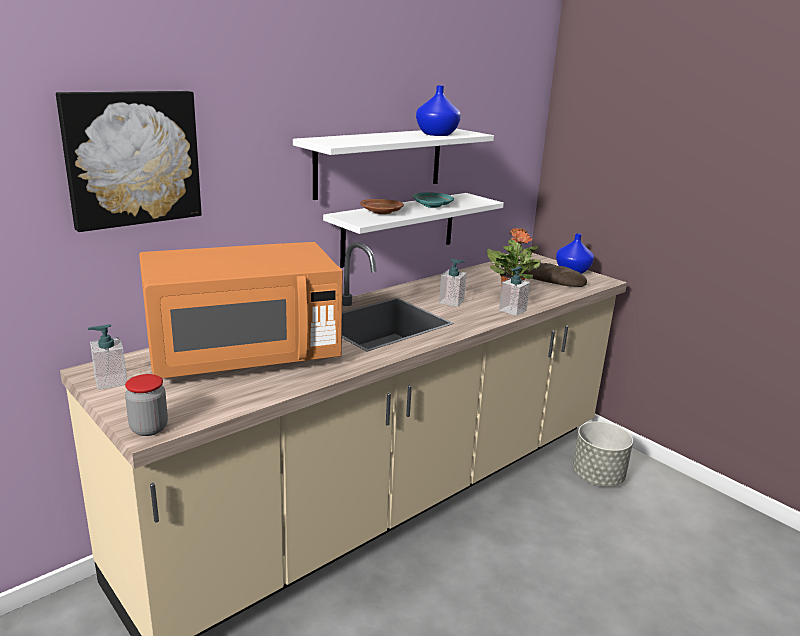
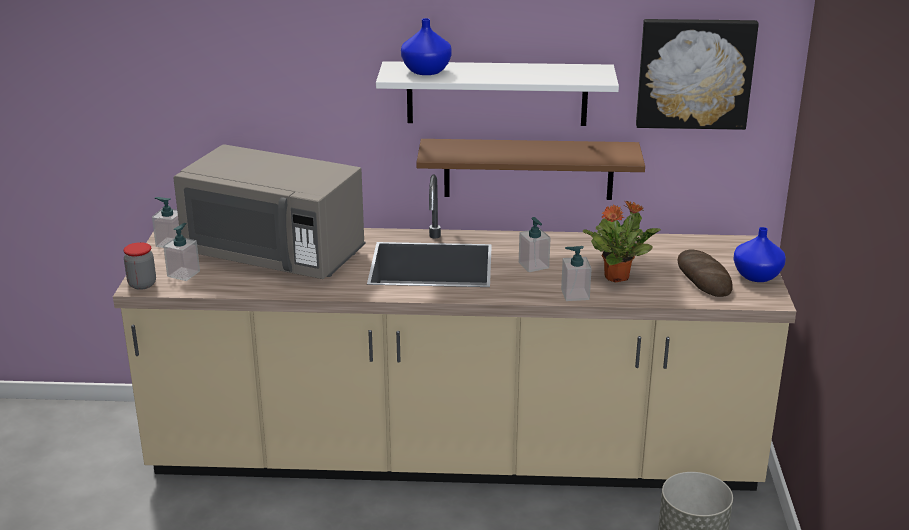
camera: 45 degrees right, 5 degrees up
(132, 158) = (223, 66): picture -> picture (694, 73)
(179, 402) = (183, 274): none -> soap dispenser
(244, 356) = (275, 255): orange microwave -> grey microwave
(382, 212) = (477, 149): brown plate -> none
(399, 229) = (528, 169): white shelf -> brown shelf
(432, 205) = (549, 152): turquoise plate -> none
(437, 134) = (548, 75): blue vase -> blue vase (426, 71)

